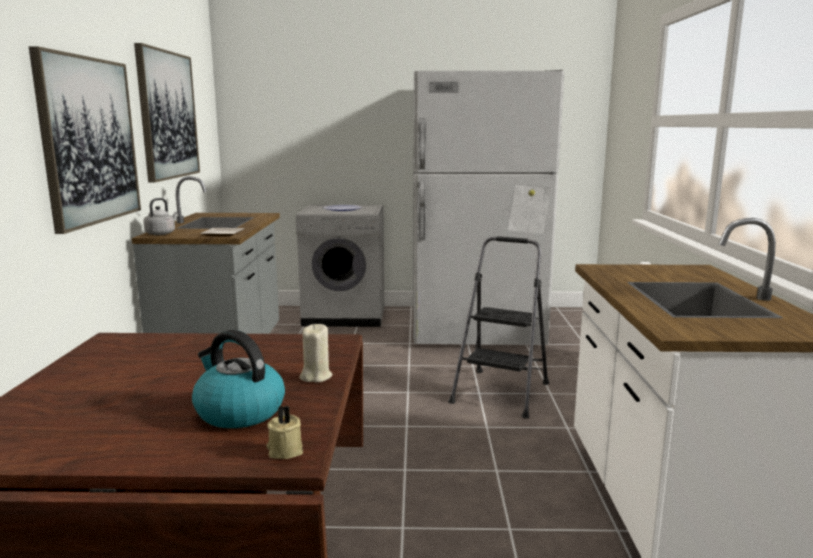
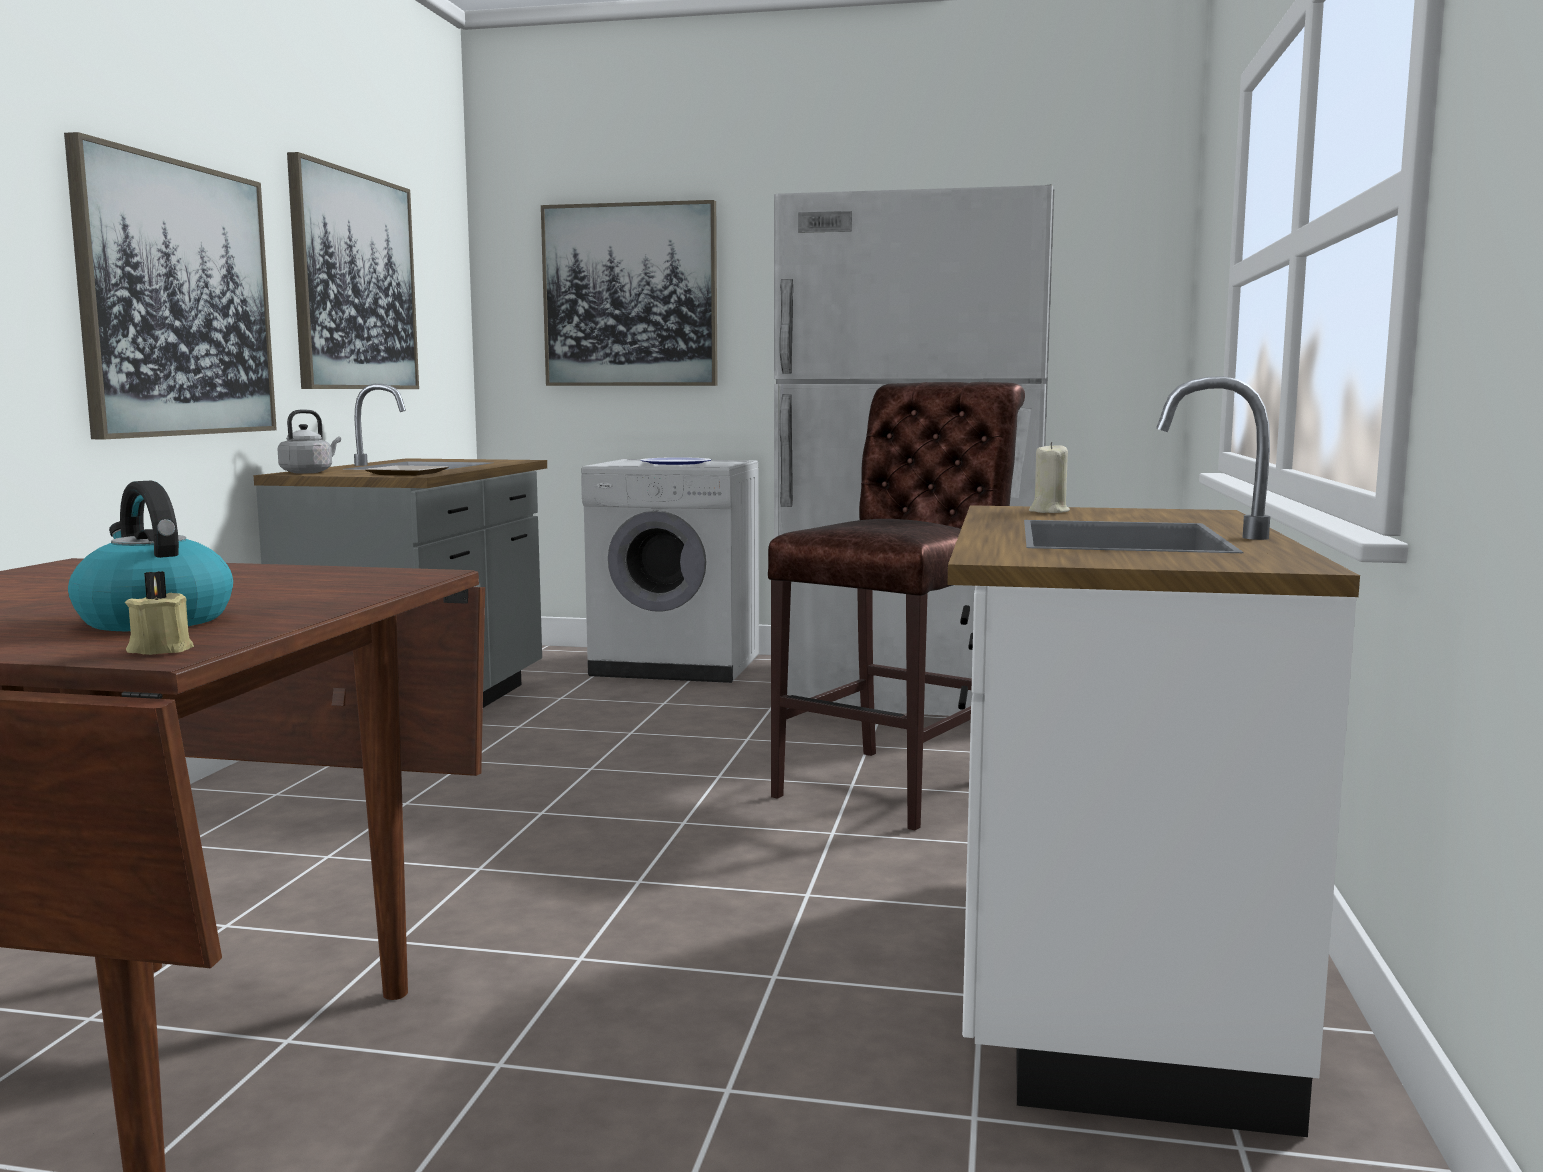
camera: 10 degrees right, 5 degrees down
(310, 115) = (630, 295): none -> picture
(316, 376) = (328, 599): beige candle -> beige candle (1048, 511)
(501, 391) = (898, 784): black step ladder -> brown stool

